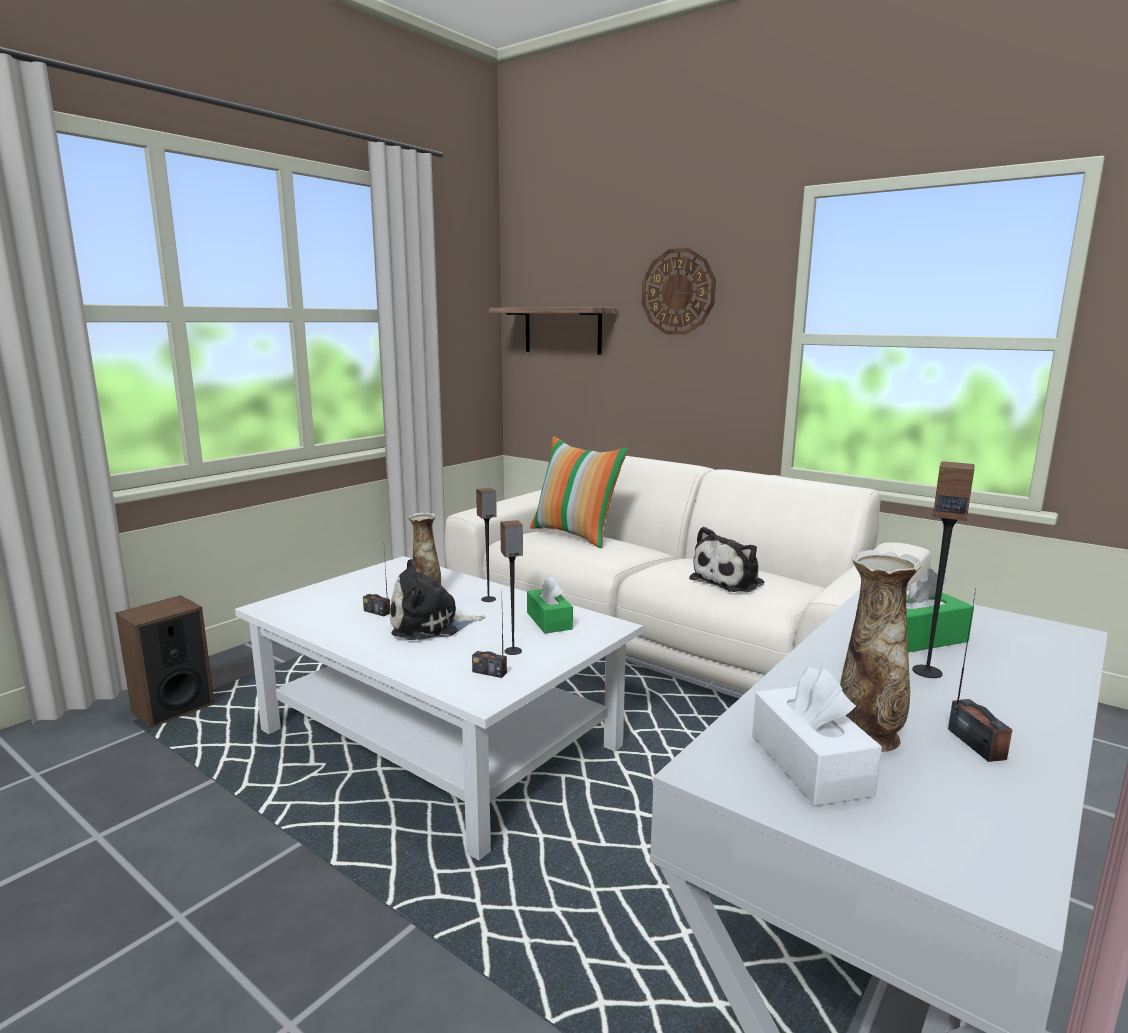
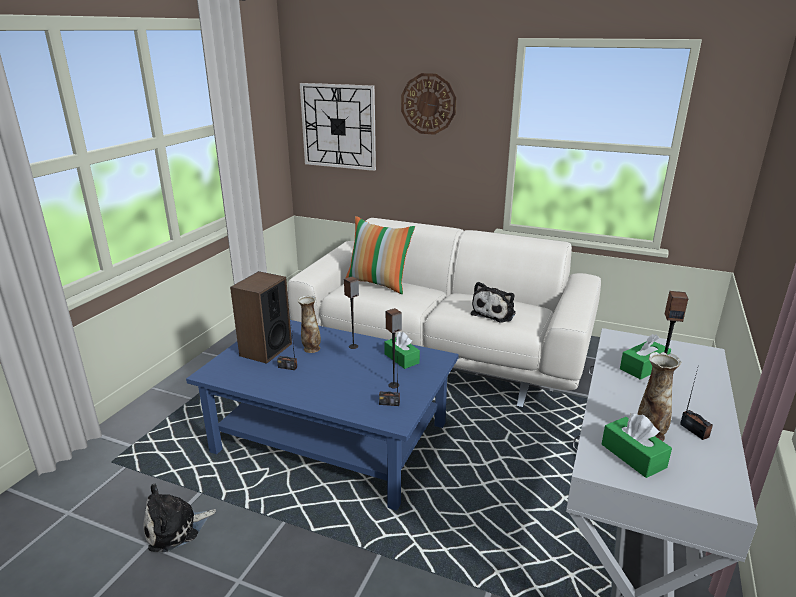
camera: 15 degrees left, 10 degrees up
(173, 708) = (133, 447): speaker -> speaker (265, 349)
(430, 625) = (329, 373): plush toy -> plush toy (176, 528)
(440, 737) = (332, 437): white coffee table -> blue coffee table
(562, 330) = (338, 126): shelf -> wall clock
(809, 764) = (633, 456): white tissue box -> green tissue box

